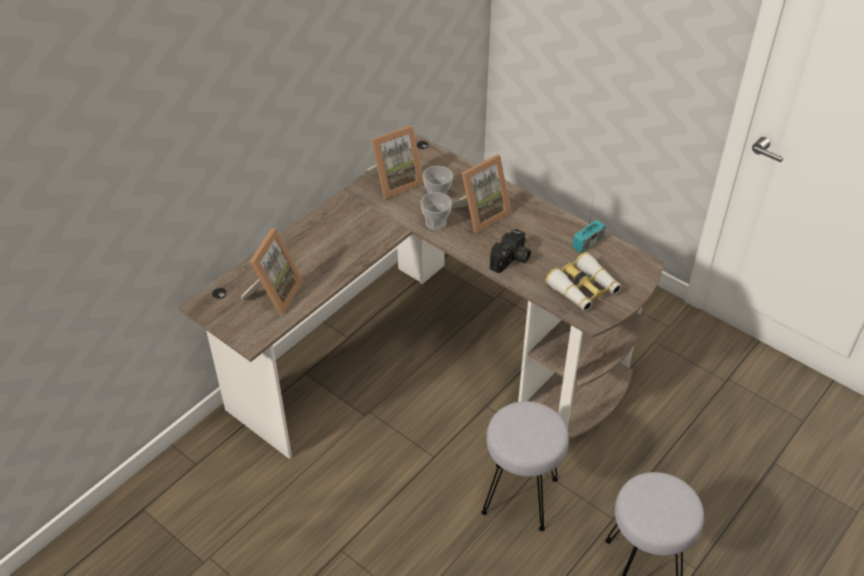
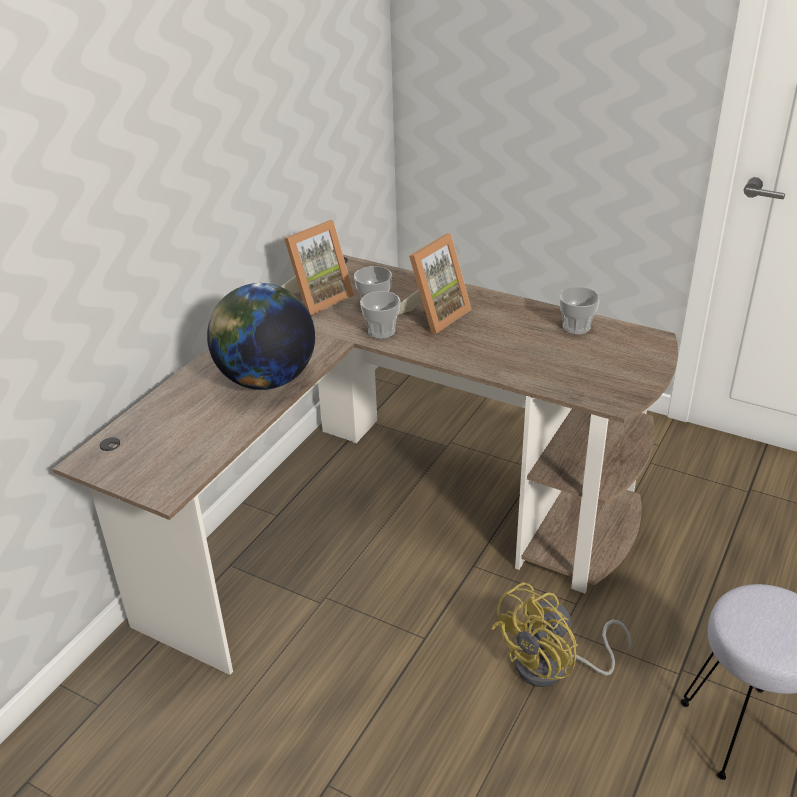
camera: 10 degrees left, 10 degrees down
(274, 293) = (188, 433): picture frame -> none
(339, 255) = (266, 380): none -> globe
(511, 260) = (489, 356): camera -> none
(521, 497) = (553, 668): grey stool -> yellow fan
(583, 289) = (591, 373): binoculars -> none
(588, 243) = (576, 327): radio -> cup

